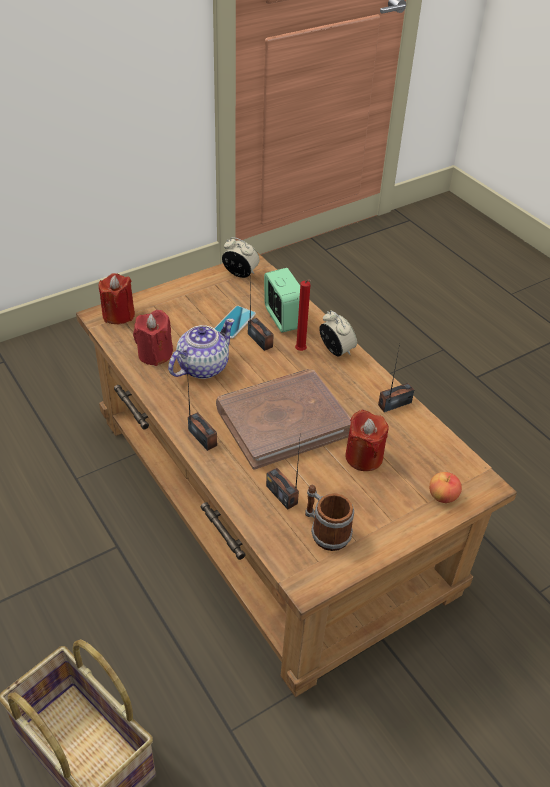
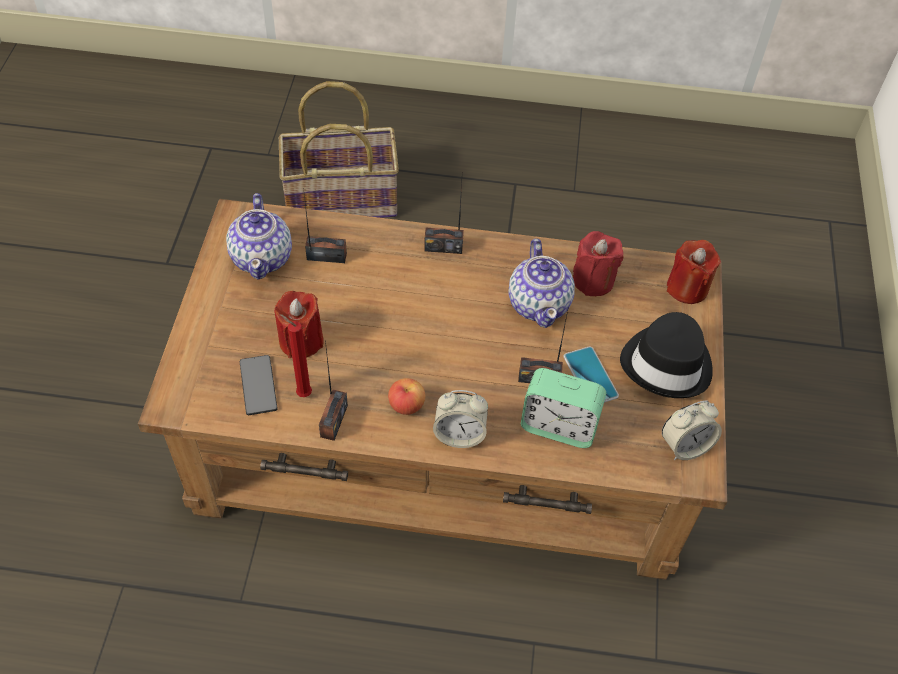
camera: 130 degrees right, 10 degrees up
(190, 299) = (668, 364): none -> black hat
(283, 421) = (405, 315): brown book -> none
(301, 352) = (487, 401): red candle -> red candle (302, 393)
(325, 531) = (262, 257): mug -> teapot
(419, 453) = (258, 386): none -> phone
(442, 496) = (199, 361): apple -> apple (406, 405)

